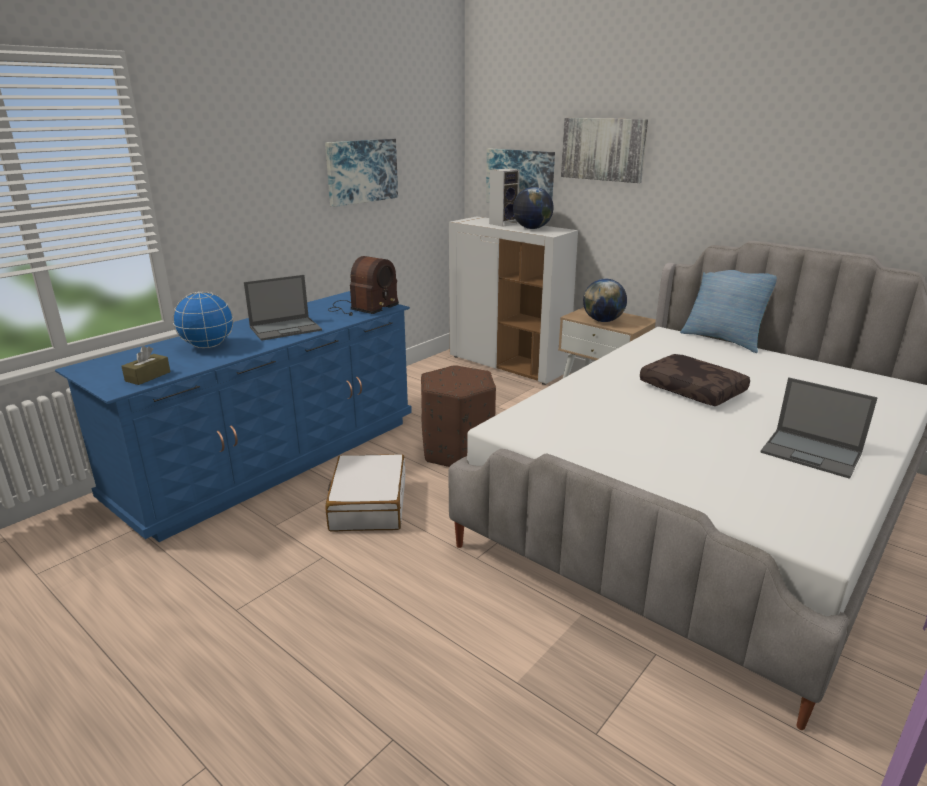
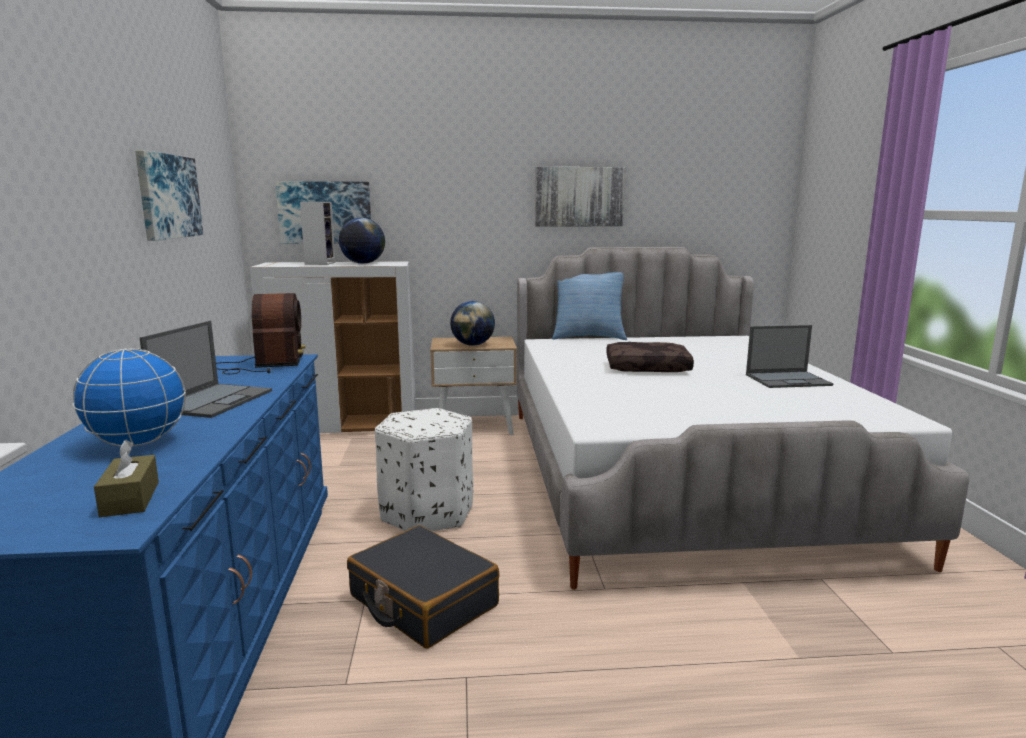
camera: 45 degrees left, 10 degrees down
(368, 505) = (422, 601): white suitcase -> black suitcase
(458, 451) = (427, 513): brown ottoman -> white ottoman
(603, 149) = (427, 176): picture -> picture (579, 197)

